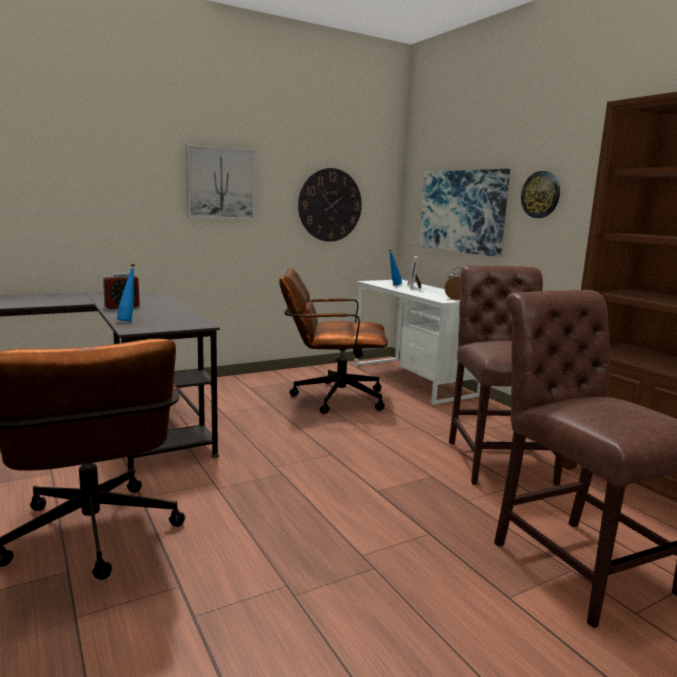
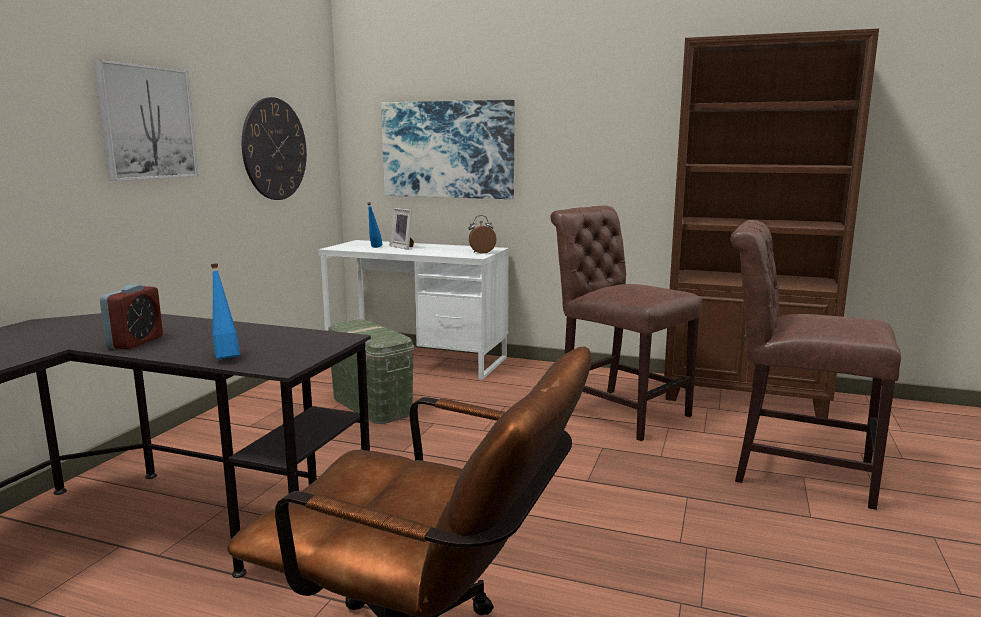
camera: 40 degrees left, 0 degrees up
(330, 397) = (371, 405): brown office chair -> green storage box
(541, 194) = (559, 128): wall clock -> none

